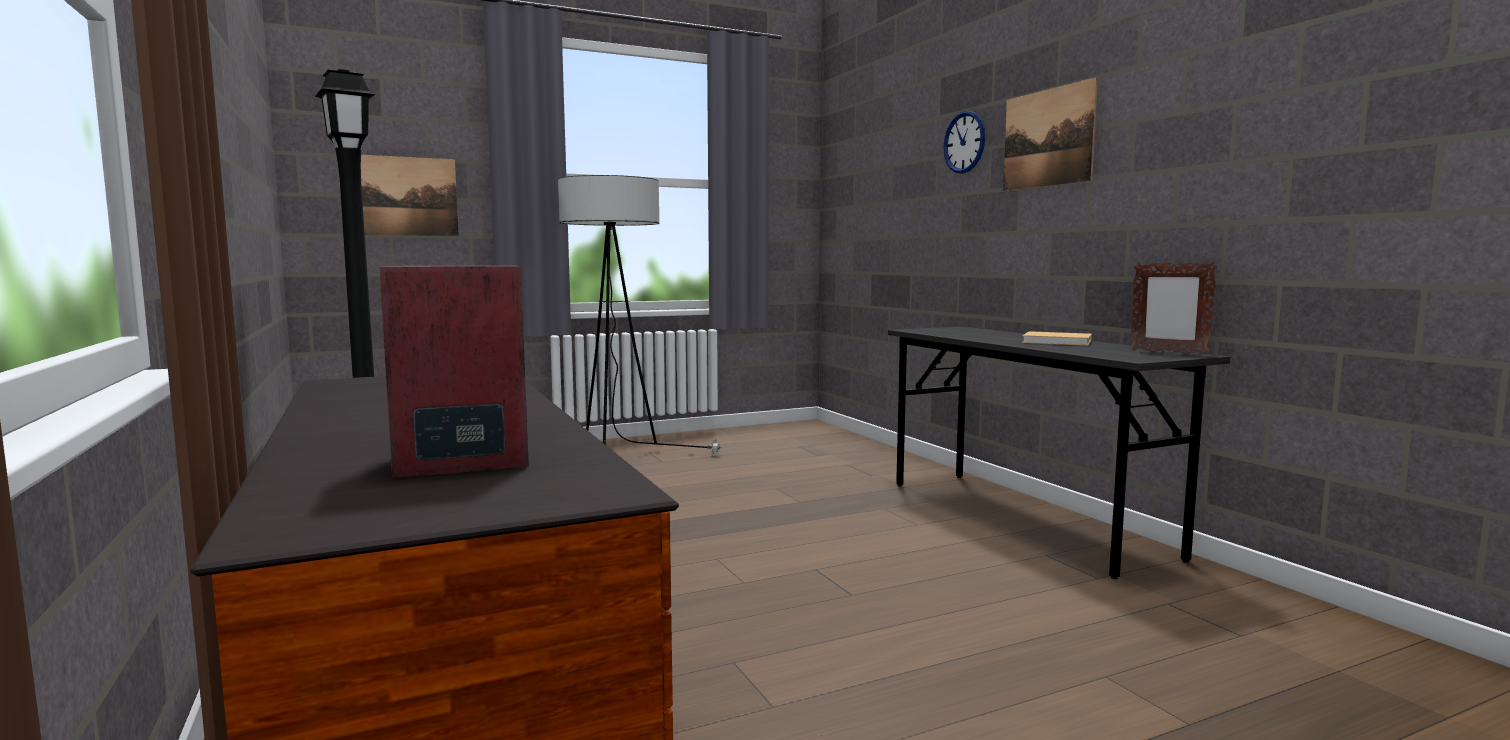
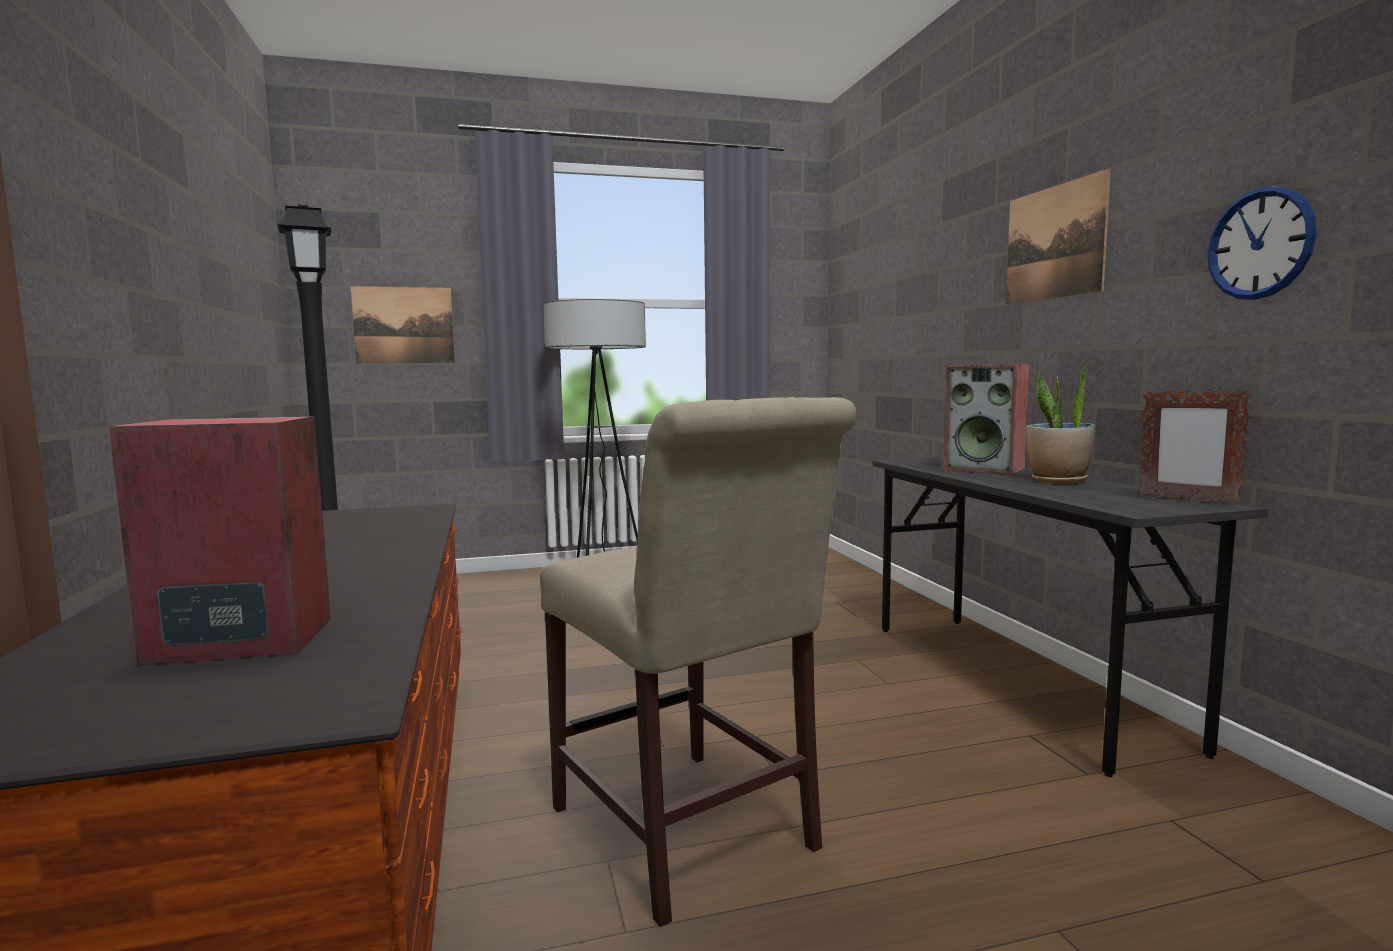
camera: 10 degrees right, 0 degrees up
(795, 640) = (689, 835): none -> beige chair
(964, 142) = (966, 251): wall clock -> wall clock (1260, 244)
(992, 335) = (985, 469): none -> speaker
(1059, 342) = (1058, 481): beige book -> potted plant

